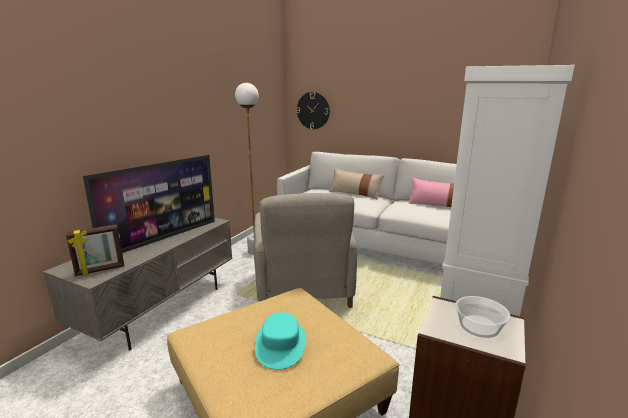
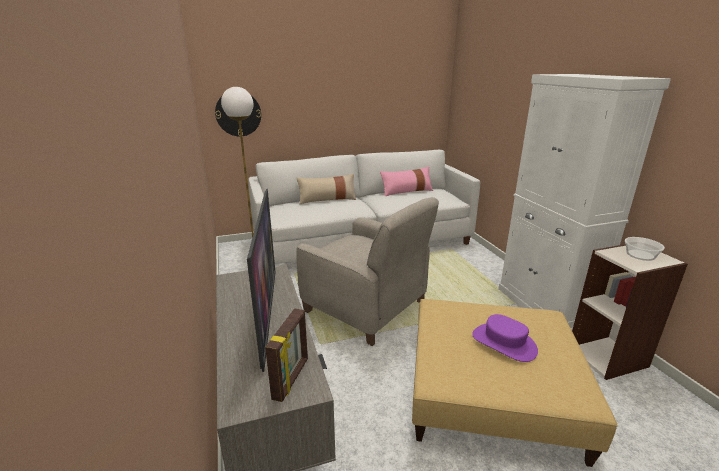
camera: 45 degrees left, 5 degrees up
(280, 345) = (504, 343): turquoise hat -> purple hat

